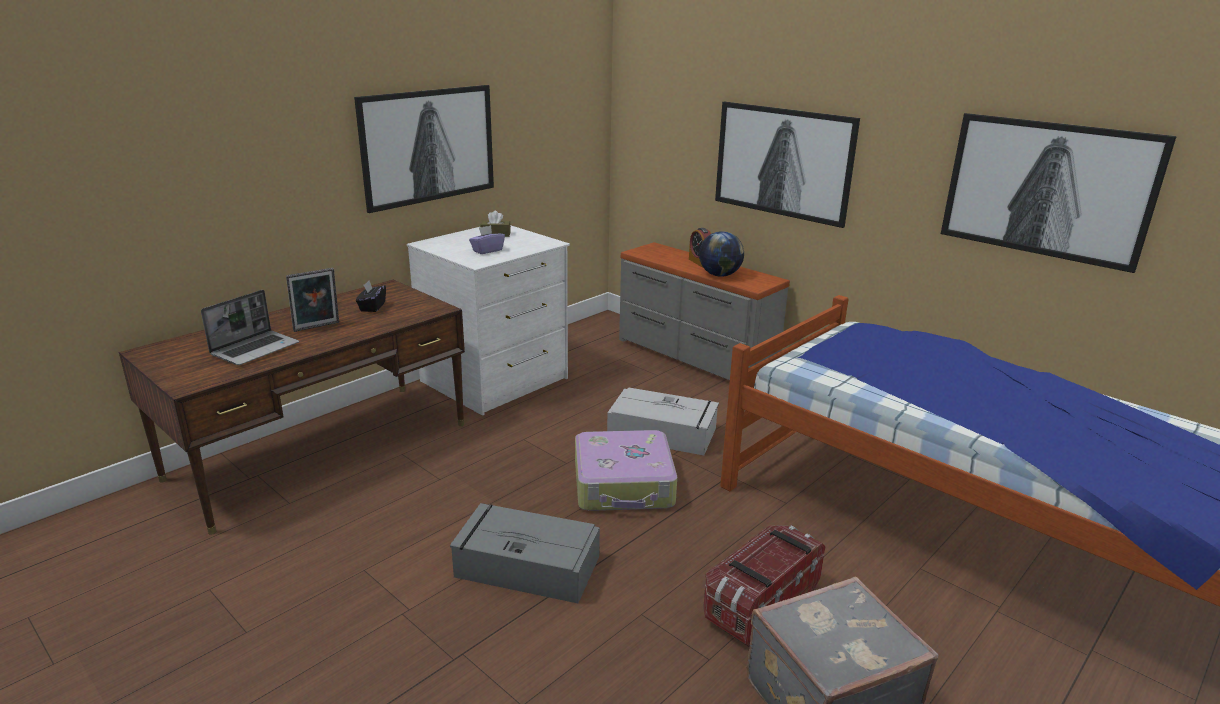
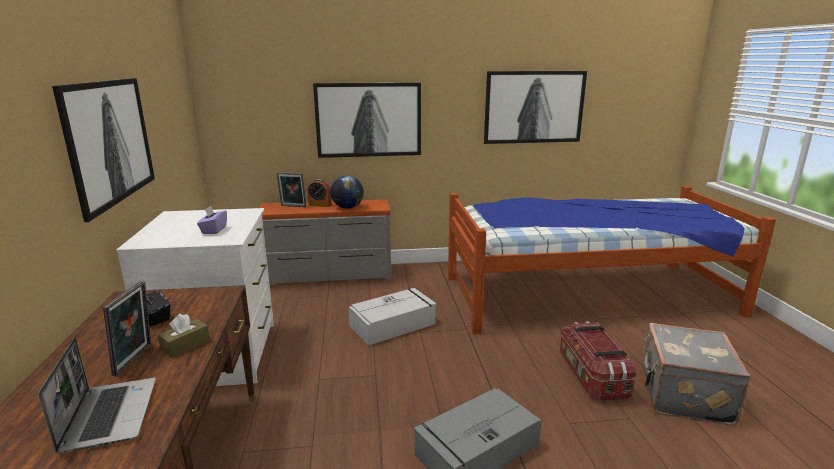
camera: 50 degrees left, 5 degrees down
(495, 234) = (187, 219): brown tissue box -> brown tissue box (185, 345)
(624, 485) = (430, 365): suitcase -> none
(671, 255) = (293, 206): none -> picture frame

